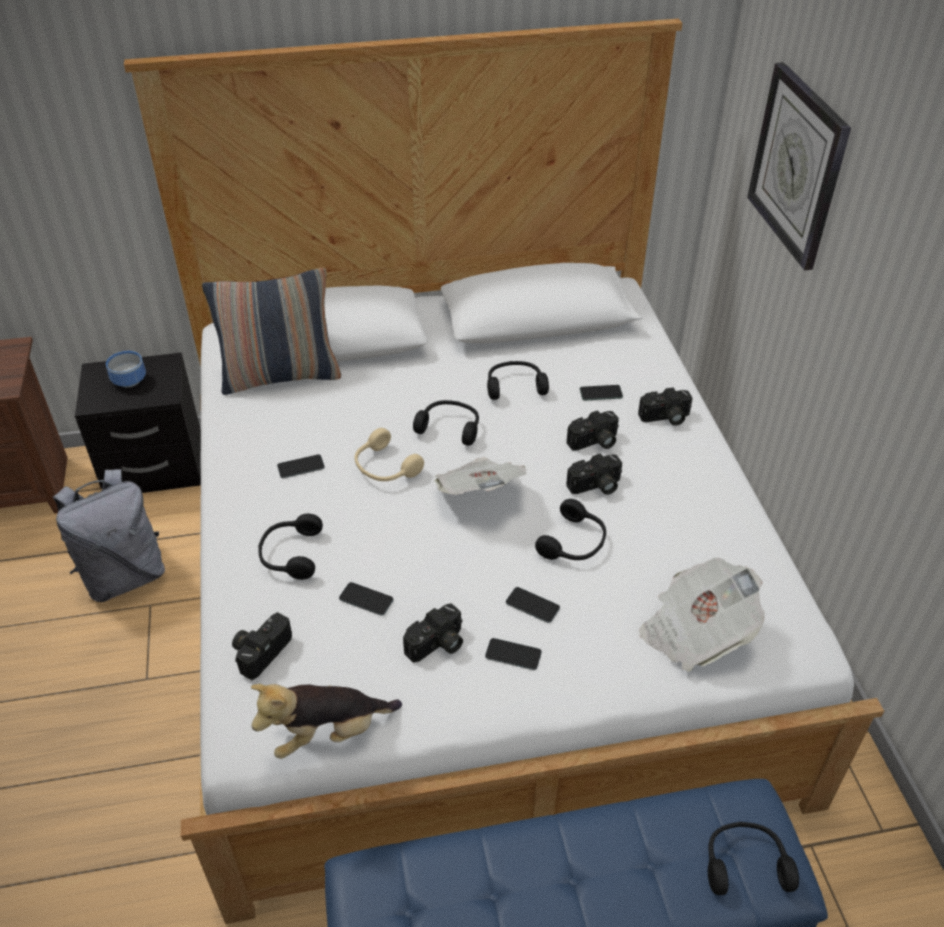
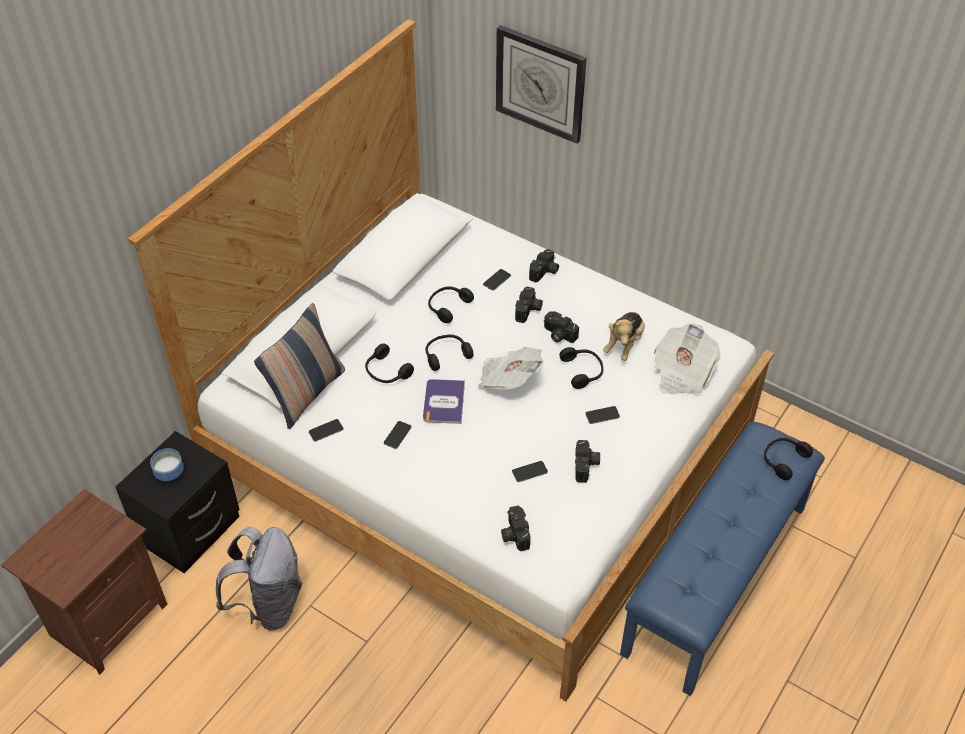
camera: 45 degrees left, 5 degrees up
(290, 554) = (460, 482): black headphones -> black headphones (386, 372)
(328, 733) = (592, 541): plush toy -> plush toy (624, 344)
(384, 468) = (444, 402): beige headphones -> book
(513, 654) = (622, 444): phone -> phone (326, 430)
(595, 487) = (558, 334): camera -> camera turned 105 degrees clockwise

